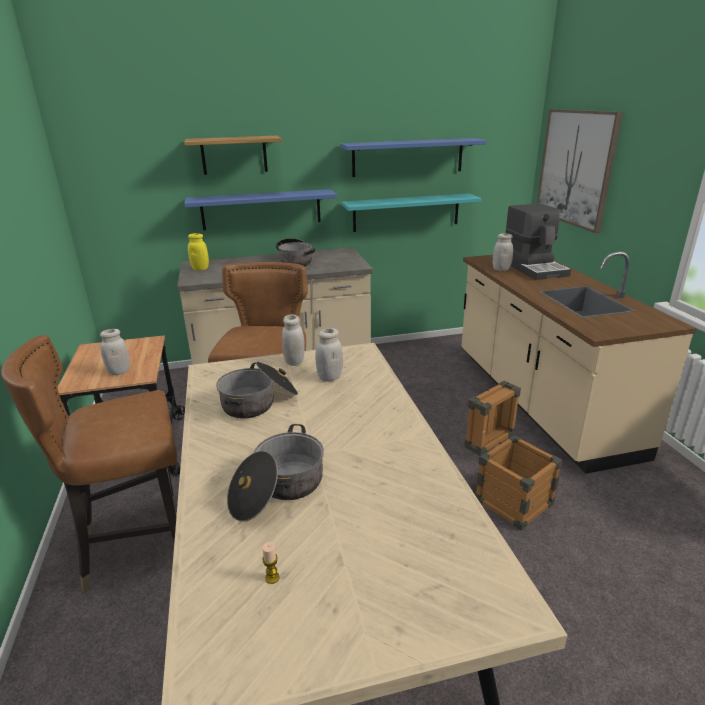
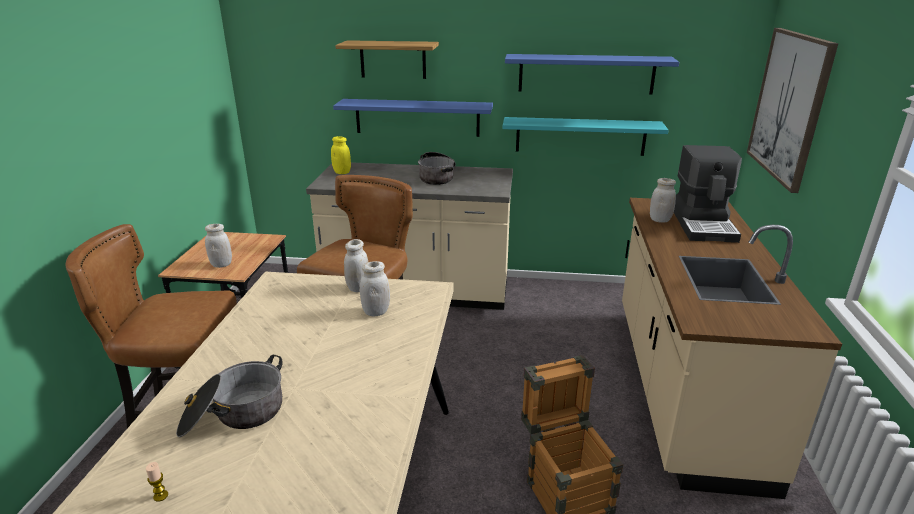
camera: 20 degrees right, 0 degrees up
(259, 402) = (291, 323): cooking pot -> none

